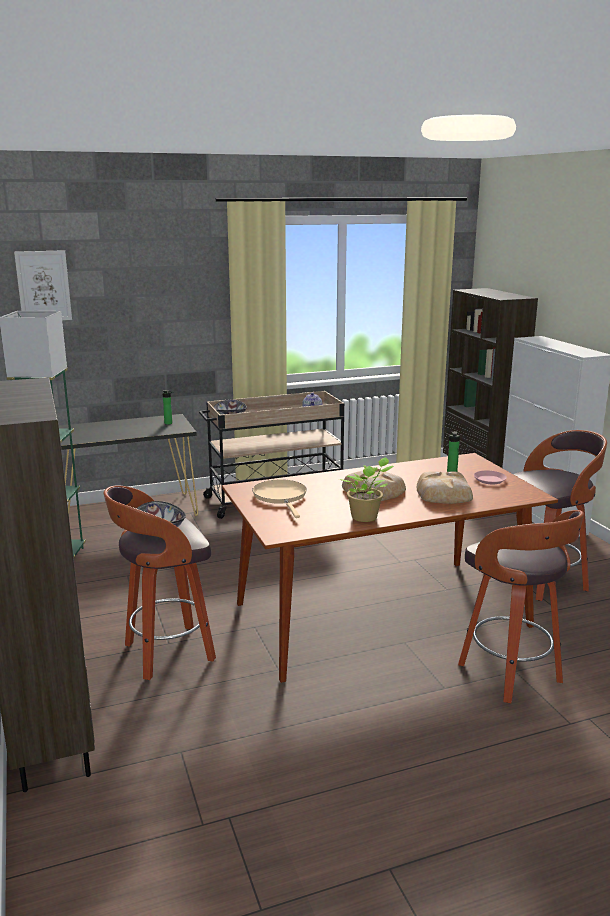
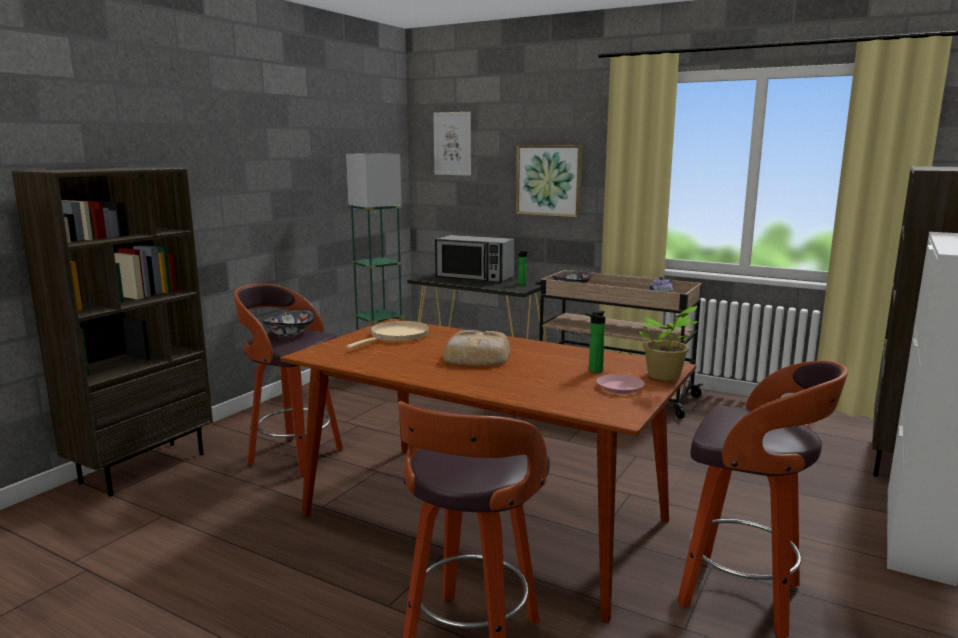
camera: 50 degrees right, 5 degrees down
(108, 427) = (474, 277): none -> microwave
(165, 317) = (549, 180): none -> picture
(366, 517) = (400, 369): potted plant -> potted plant (665, 376)
(443, 494) = (527, 379): bread -> none

